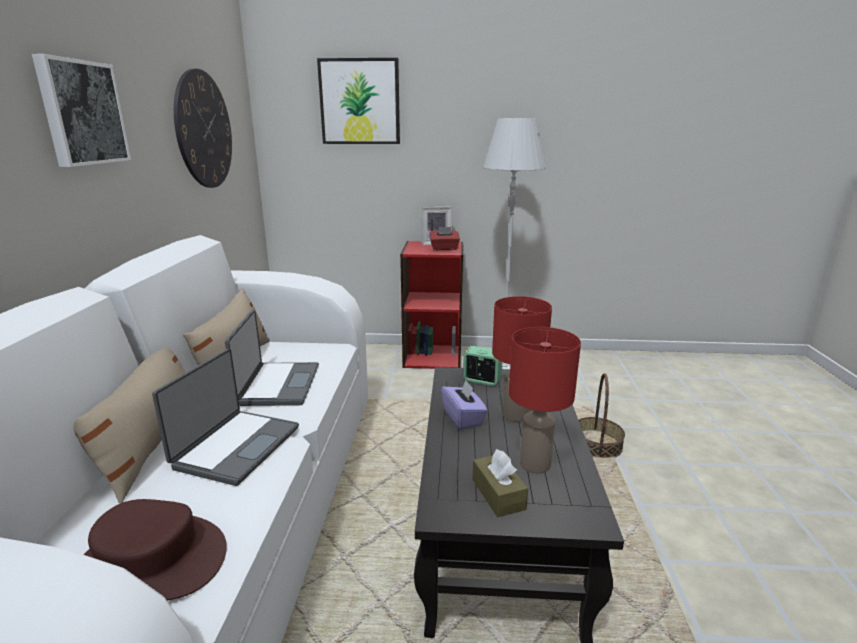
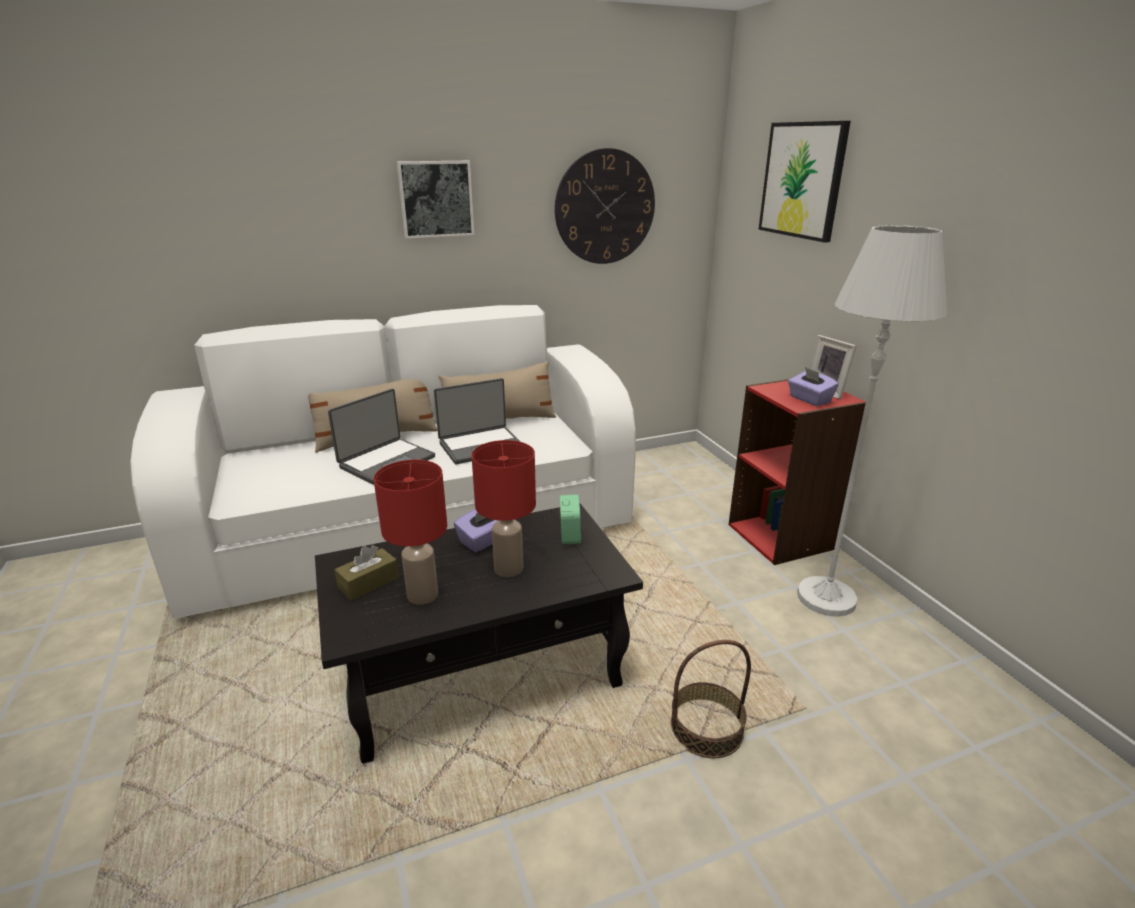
camera: 65 degrees right, 5 degrees up
(151, 562) = (268, 479): brown hat -> none
(236, 447) = (386, 461): laptop -> laptop turned 45 degrees counterclockwise
(444, 248) = (809, 400): red tissue box -> purple tissue box

